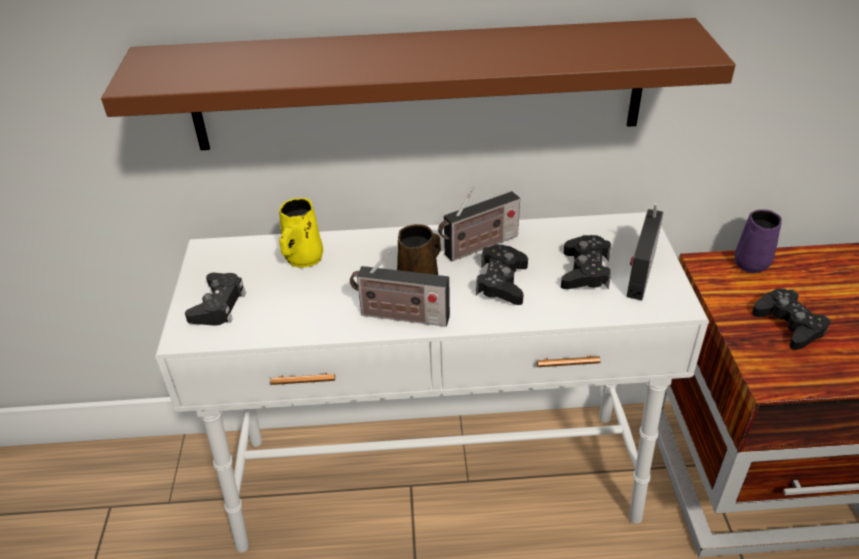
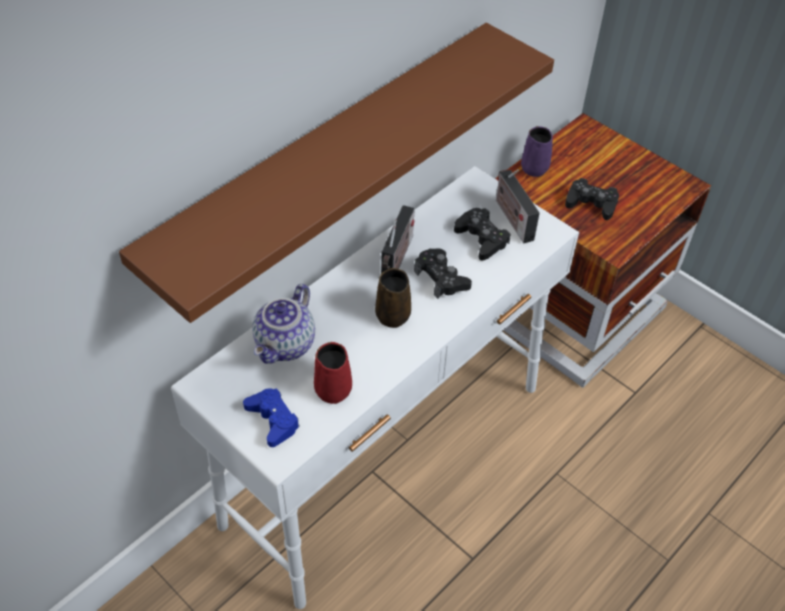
camera: 45 degrees left, 10 degrees up
(219, 305) = (273, 420): black game controller -> blue game controller
(294, 311) = (333, 388): none -> red mug
(303, 259) = (286, 345): yellow mug -> teapot
(400, 316) = (407, 344): radio -> none

